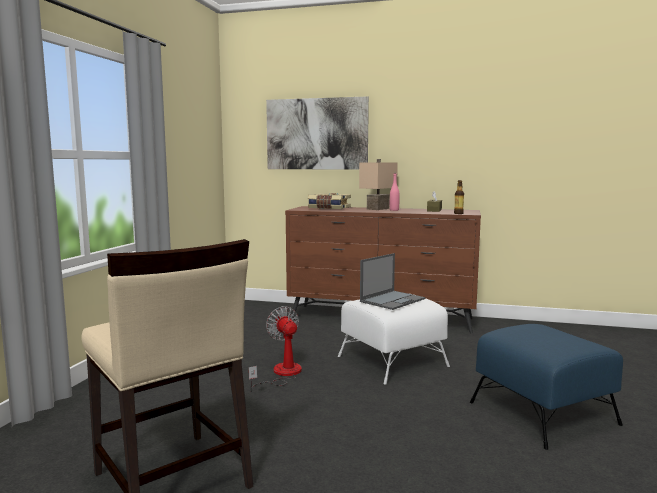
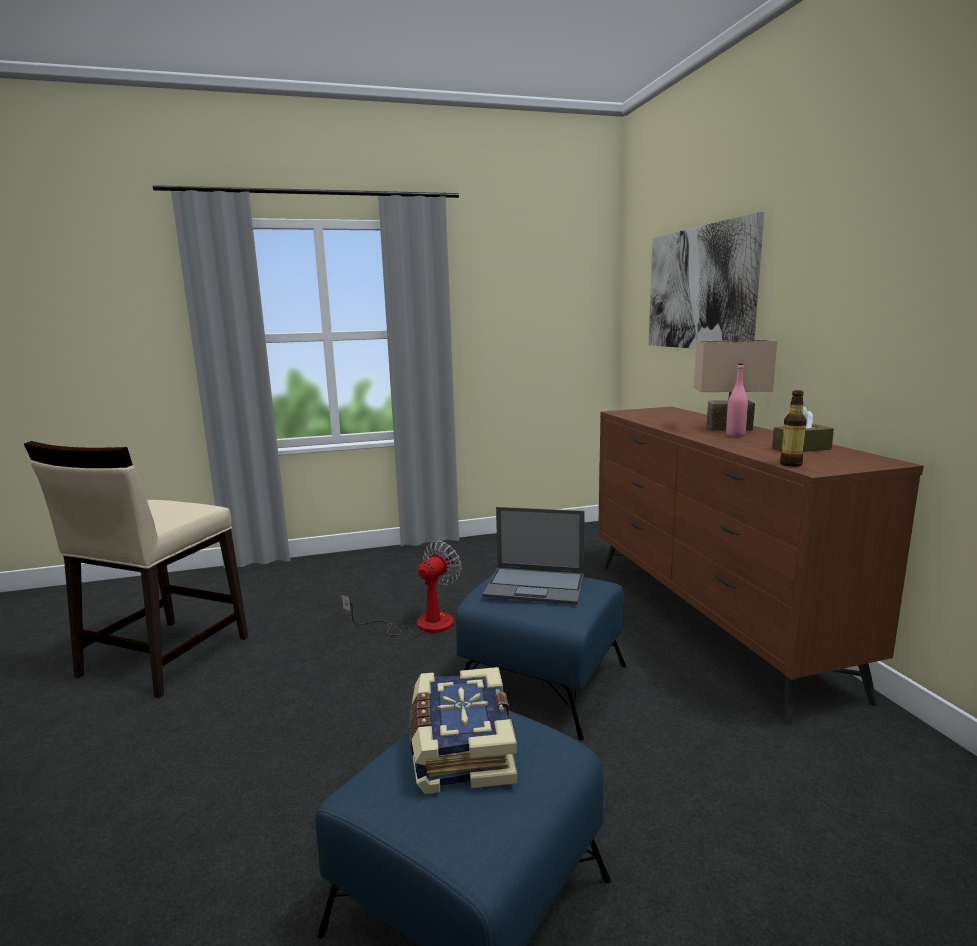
camera: 60 degrees right, 5 degrees up
(329, 208) = (669, 416): book -> book (459, 747)
(393, 361) = (543, 682): white ottoman -> blue ottoman

